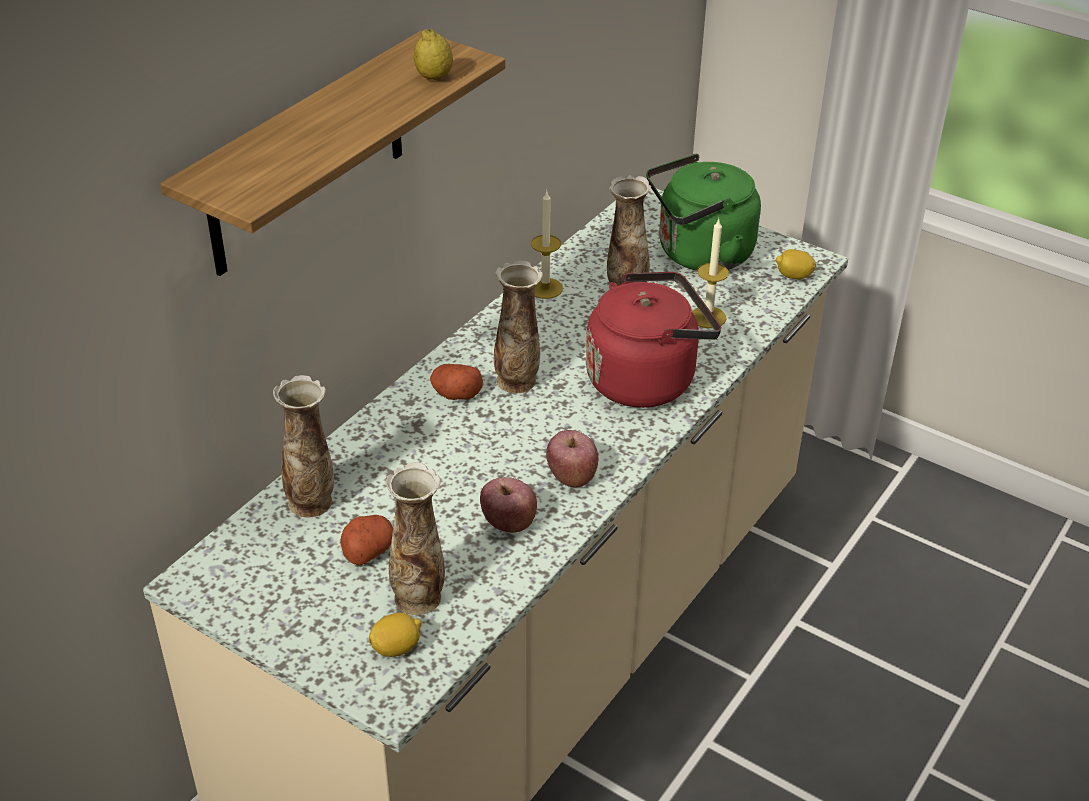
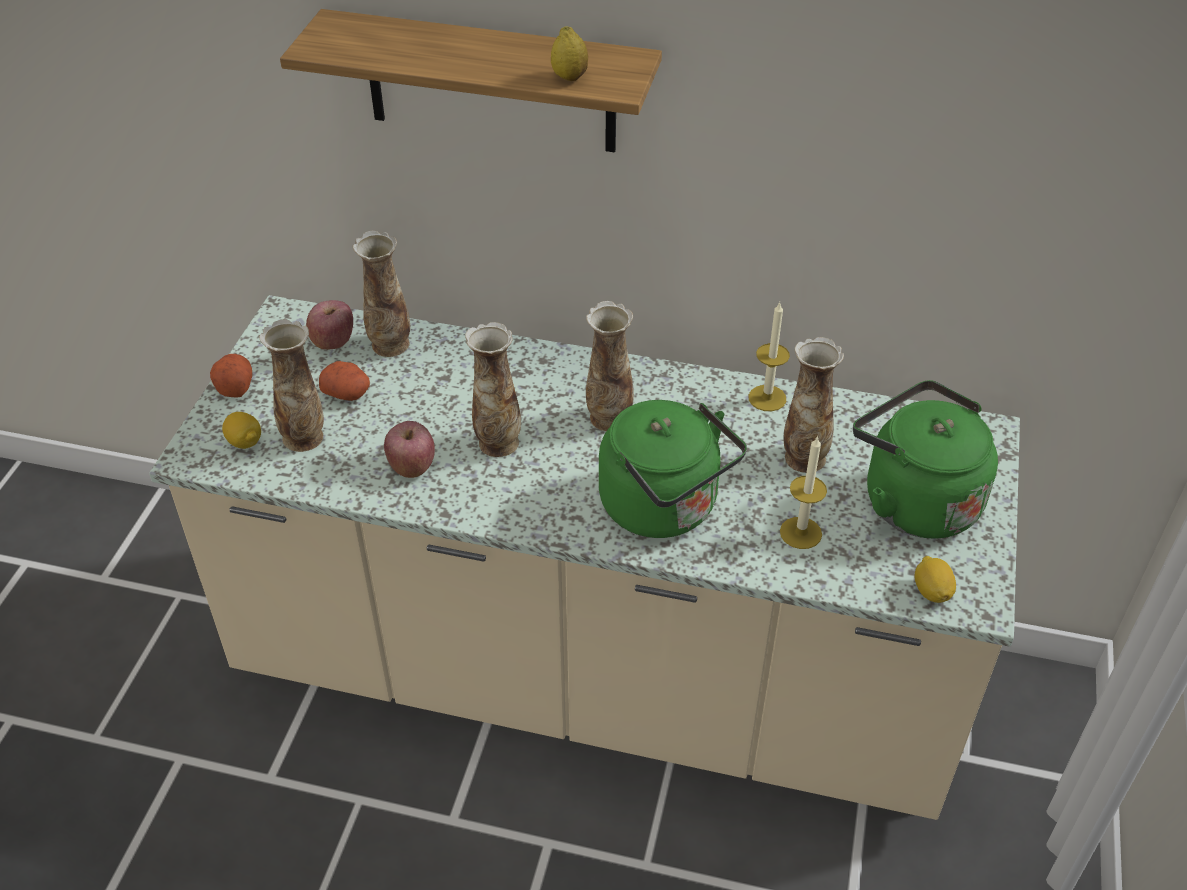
camera: 70 degrees right, 5 degrees up
(455, 393) = (569, 384): potato -> potato (234, 386)
(507, 457) = (498, 442): none -> vase
(571, 477) = (491, 491): apple -> apple (333, 341)
(646, 379) = (665, 508): red kettle -> green kettle

